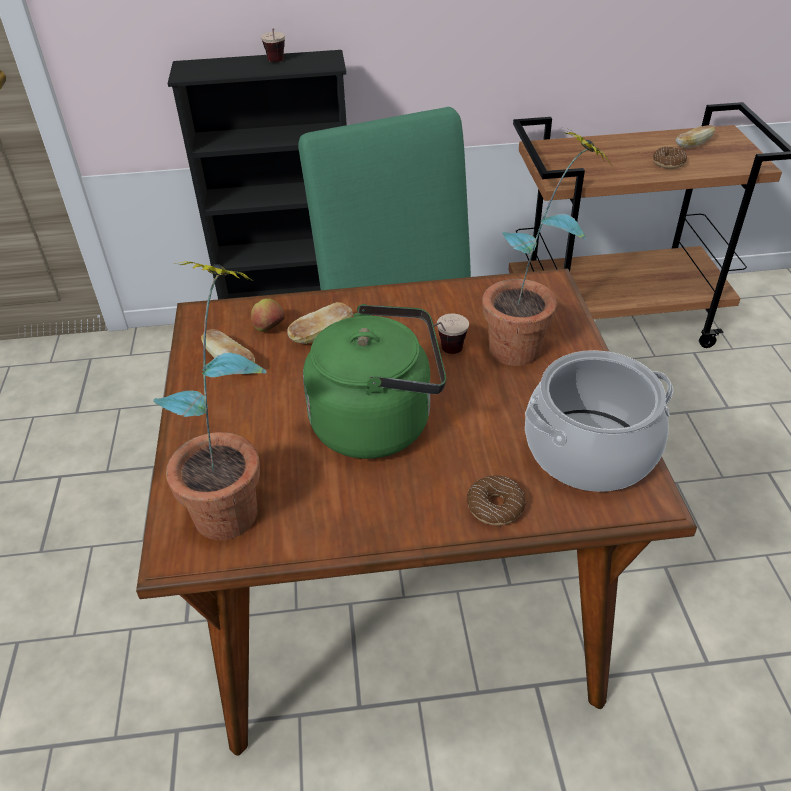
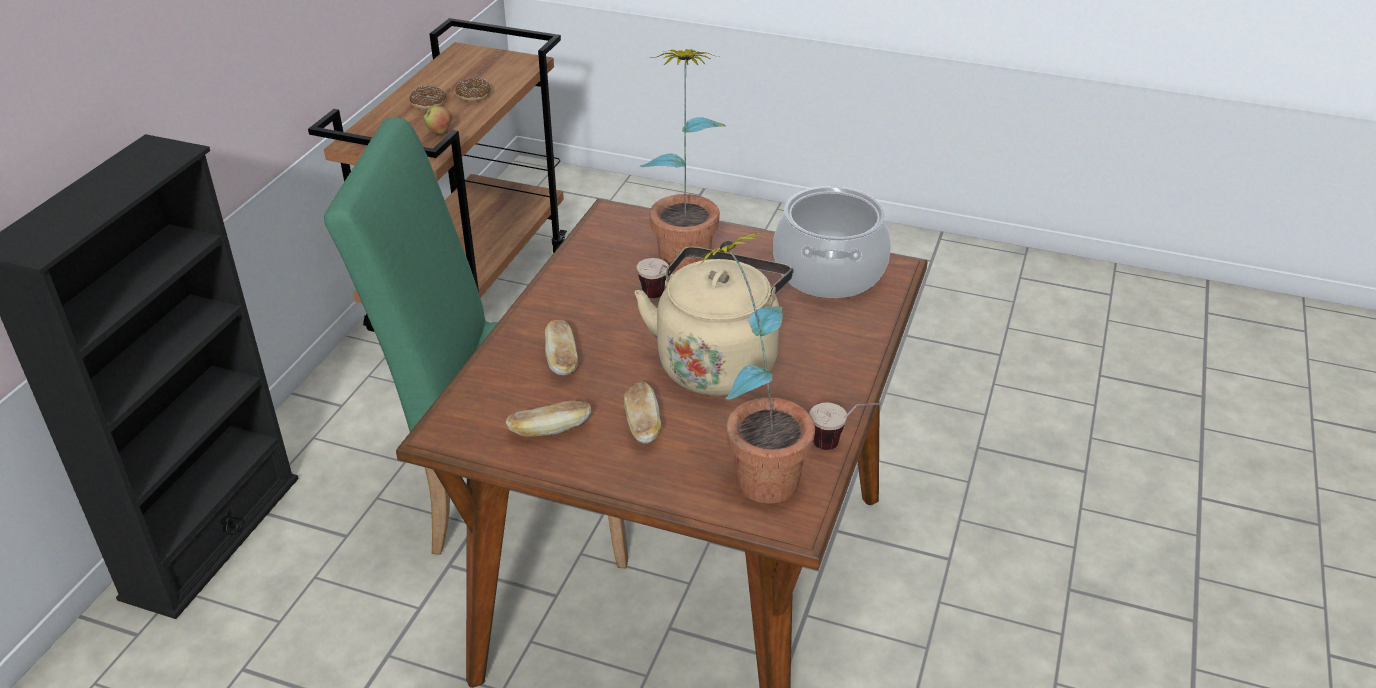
camera: 65 degrees left, 5 degrees down
(269, 329) = (519, 391): apple -> apple (439, 132)
(276, 63) = (117, 181): cup -> cup (841, 445)
(379, 423) = (718, 362): green kettle -> beige kettle
(495, 506) = (855, 334): donut -> donut (428, 103)
(692, 145) = (460, 72): bread -> bread (642, 426)

